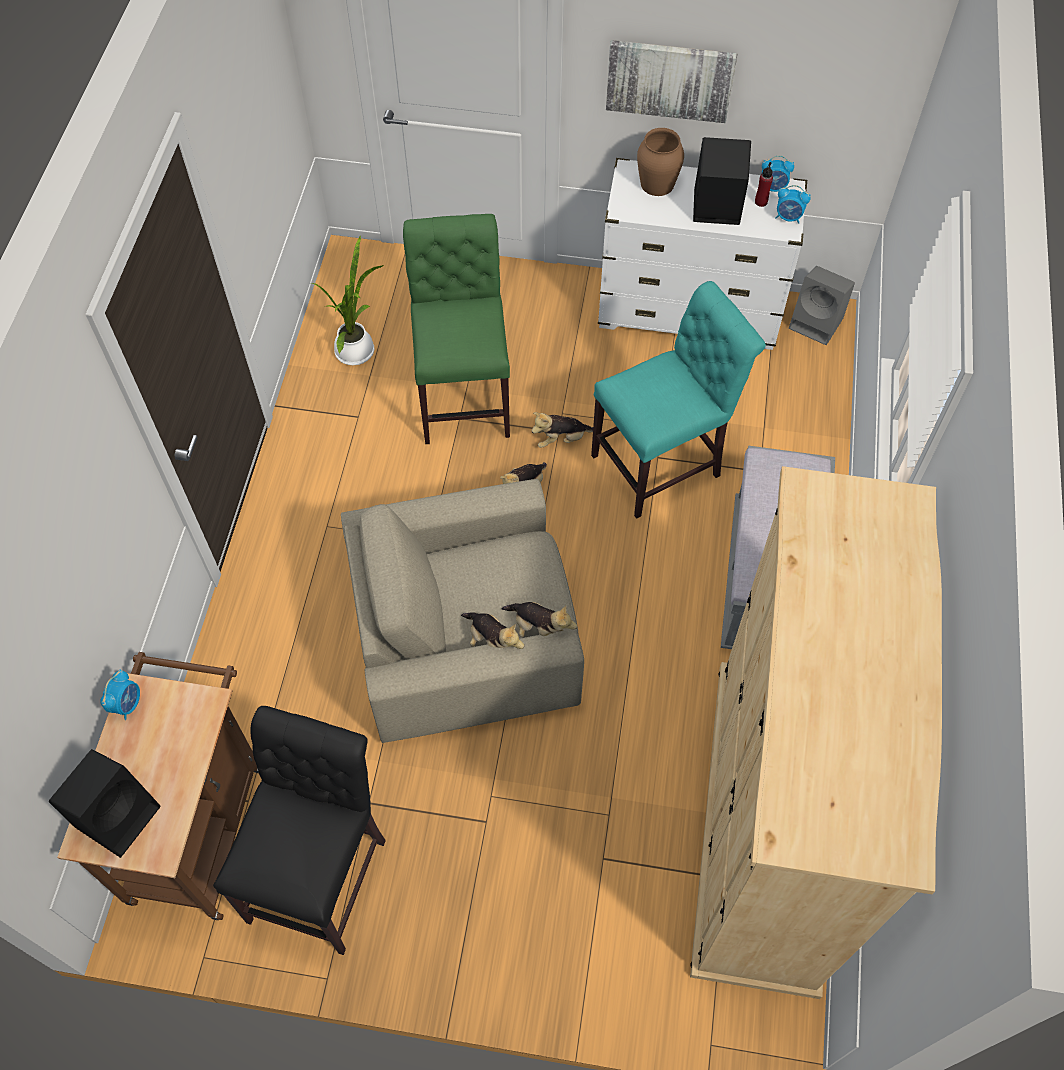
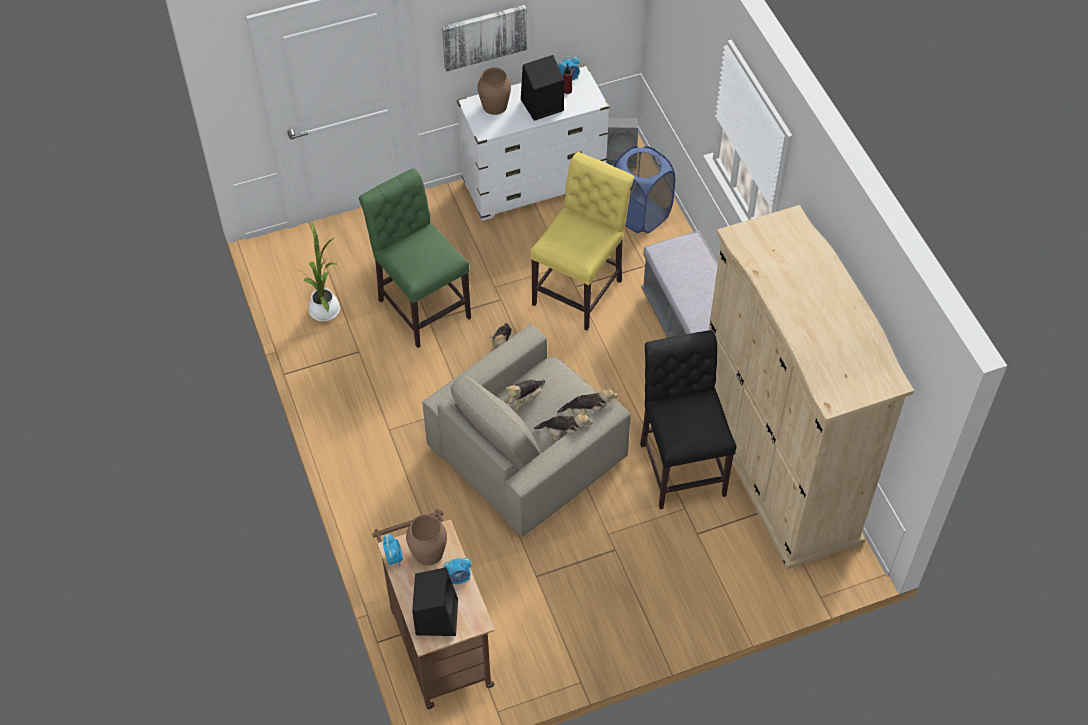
camera: 30 degrees left, 5 degrees down
(172, 719) = (428, 552): none -> brown vase
(322, 872) = (535, 628): black chair -> black chair (681, 464)
(561, 439) = (505, 303): plush toy -> plush toy (524, 400)
(662, 463) = (581, 289): turquoise chair -> yellow chair
(788, 217) = (590, 93): alarm clock -> alarm clock (458, 578)
(795, 405) = (640, 214): none -> blue laundry basket

